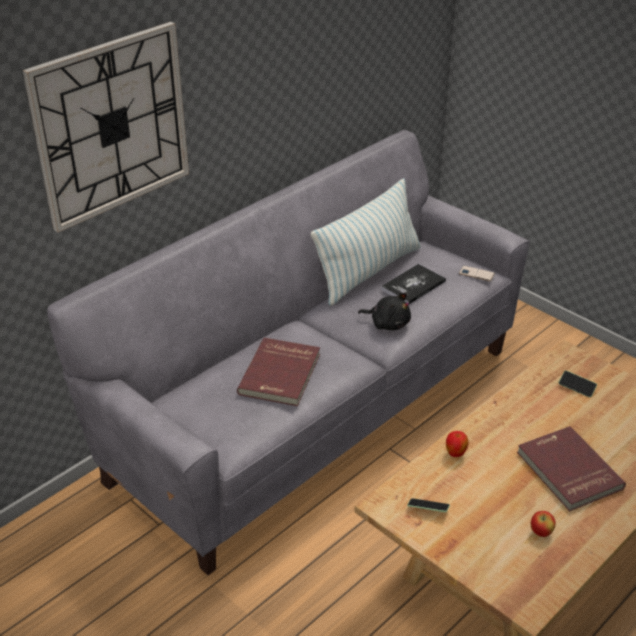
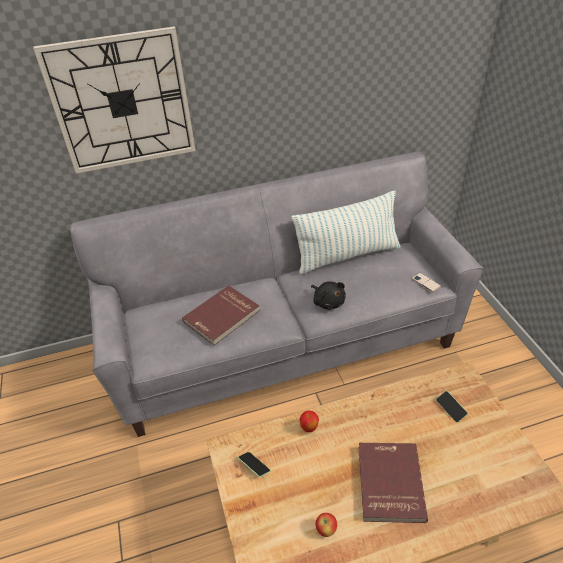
camera: 30 degrees right, 5 degrees up
(413, 285) = (368, 277): book -> none

